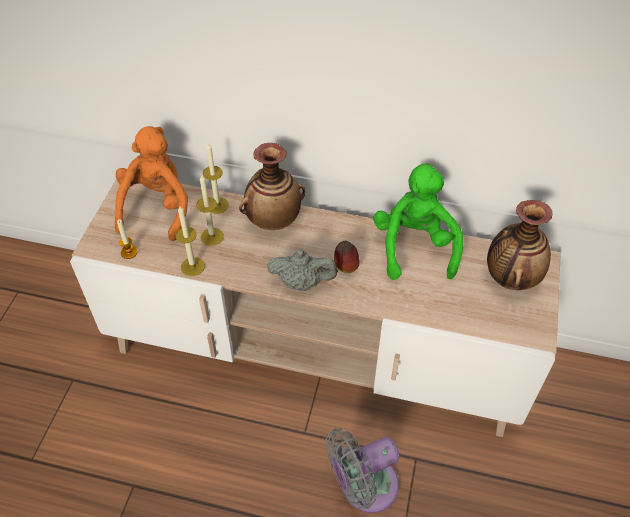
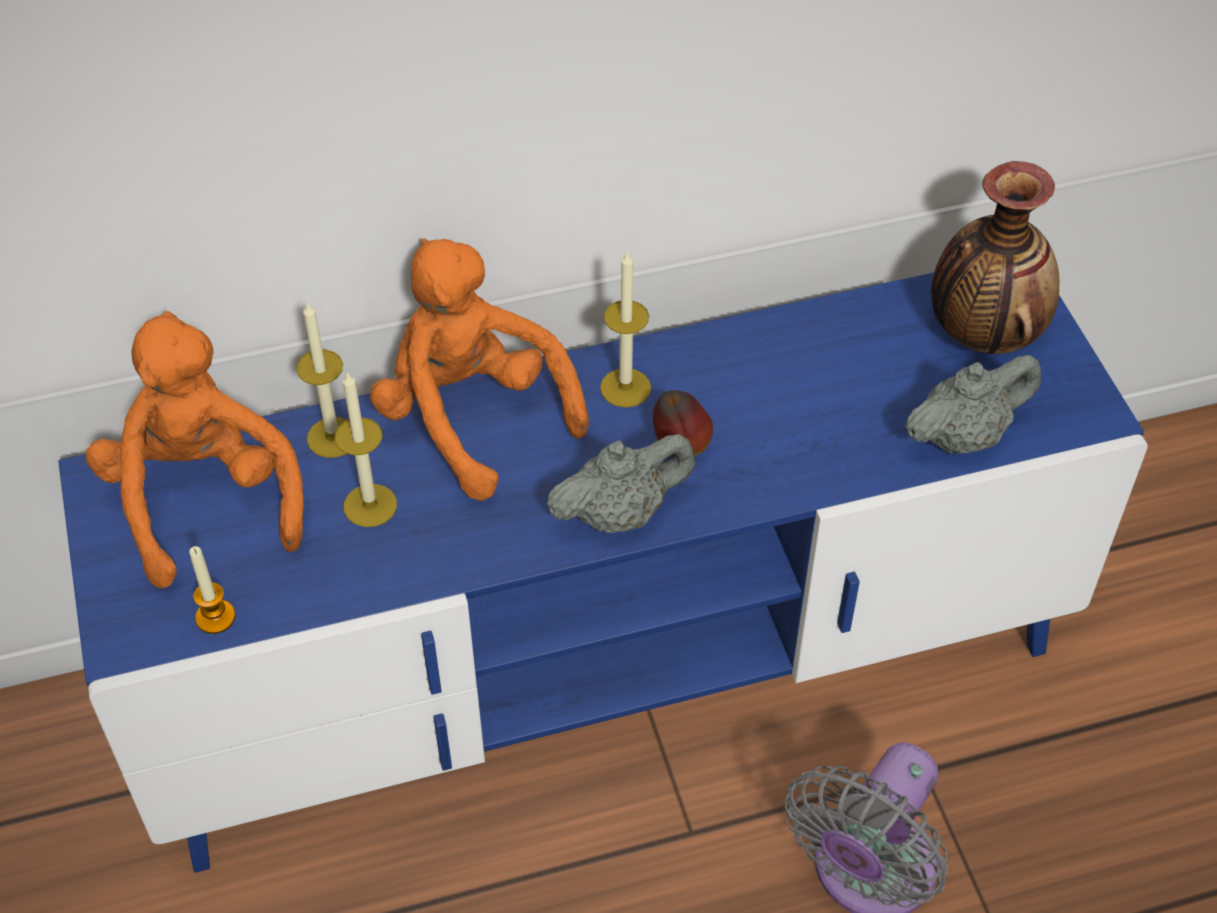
camera: 30 degrees left, 0 degrees up
(192, 266) = (376, 583): candle -> candle (625, 388)
(273, 220) = (472, 417): vase -> orange plush toy
(315, 352) = (607, 668): beige tv stand -> blue tv stand
(414, 247) = (778, 352): green plush toy -> none
(469, 316) = (964, 436): none -> grey teapot

